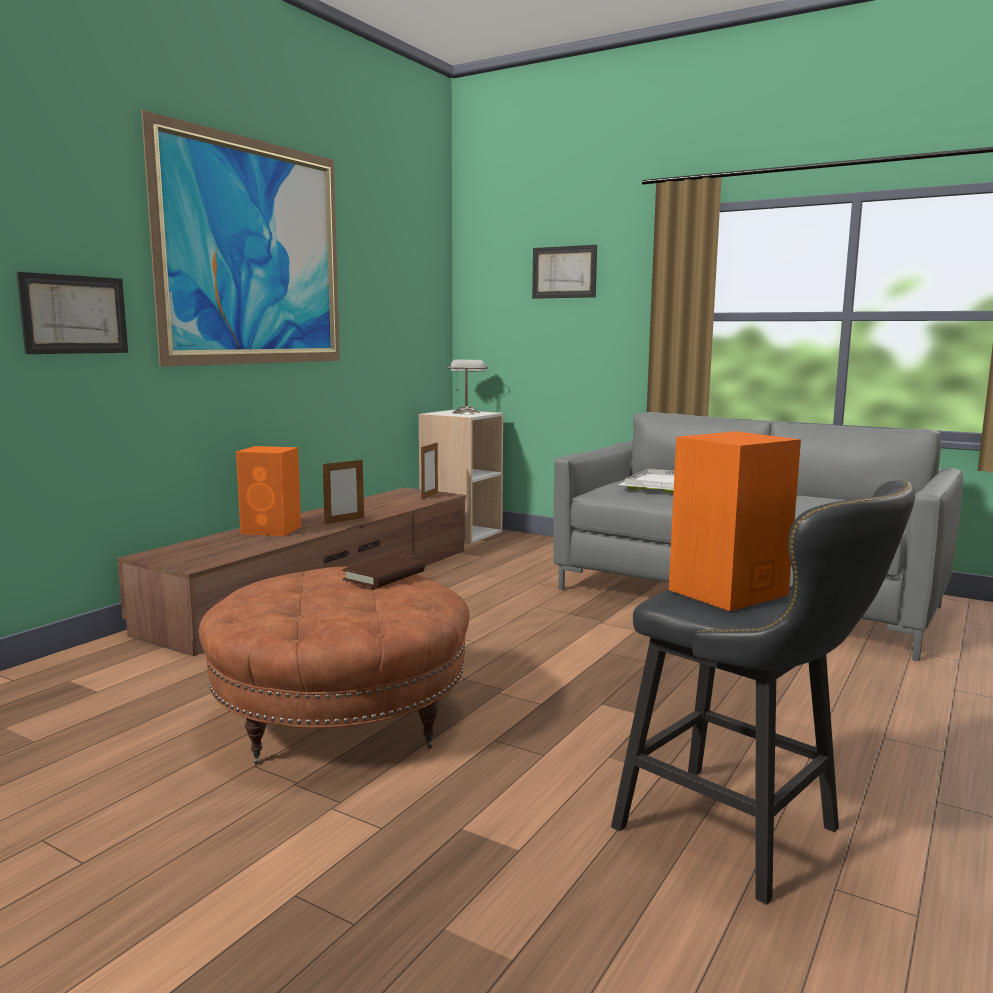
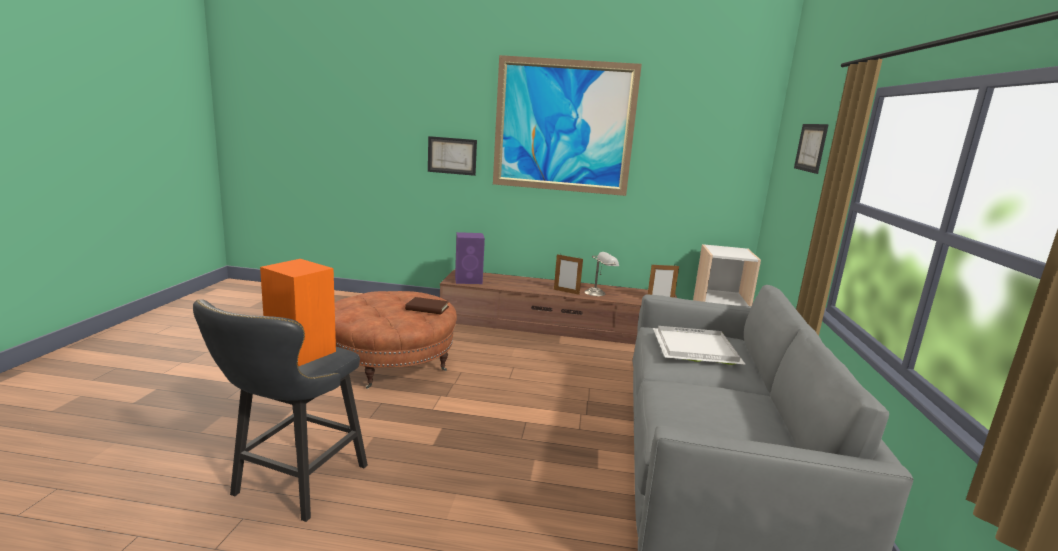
camera: 65 degrees right, 5 degrees up
(205, 556) = (469, 280): none -> purple speaker
(272, 530) = (528, 282): orange speaker -> none
(466, 412) = (737, 252): white table lamp -> white table lamp (598, 292)

